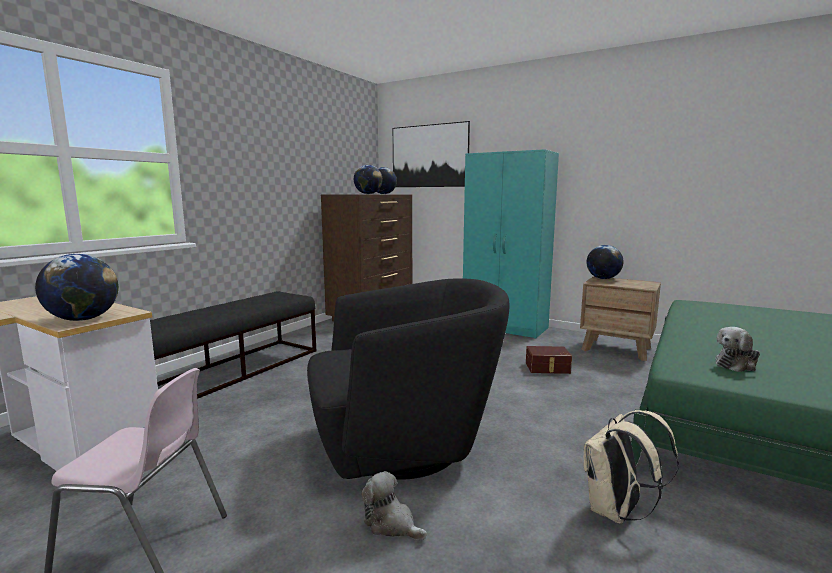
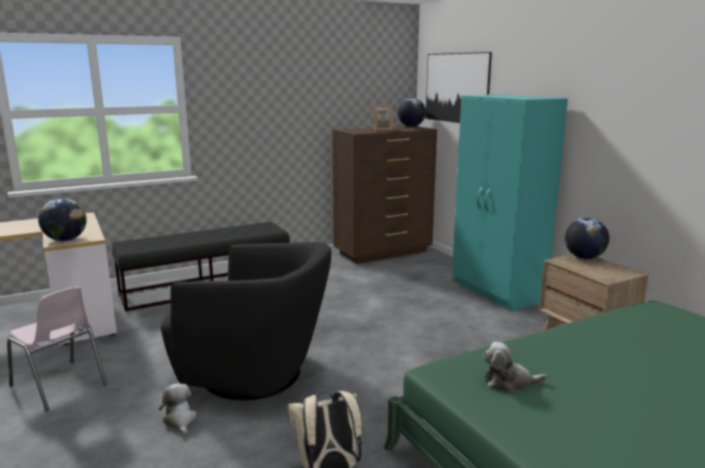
camera: 30 degrees right, 5 degrees up
(368, 194) = (381, 129): globe -> picture frame
(548, 368) = (468, 345): brown storage box -> none

